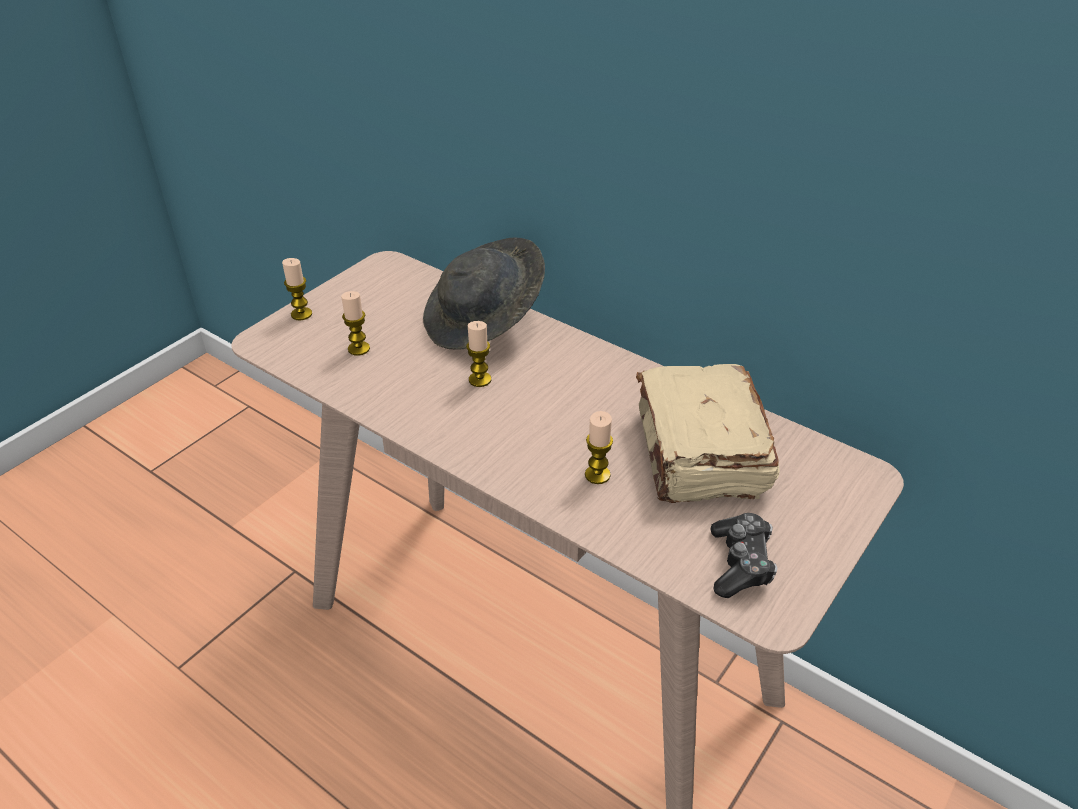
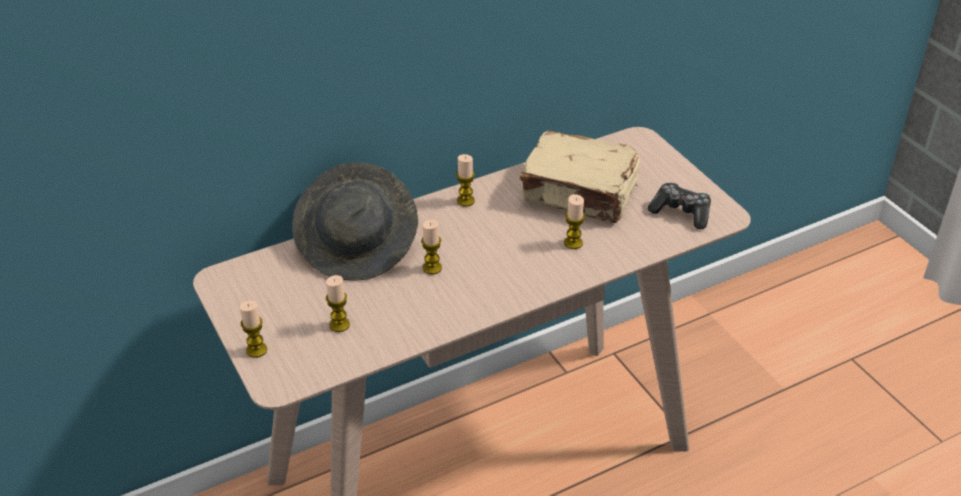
camera: 65 degrees left, 0 degrees up
(610, 368) = (465, 201): none -> candle

